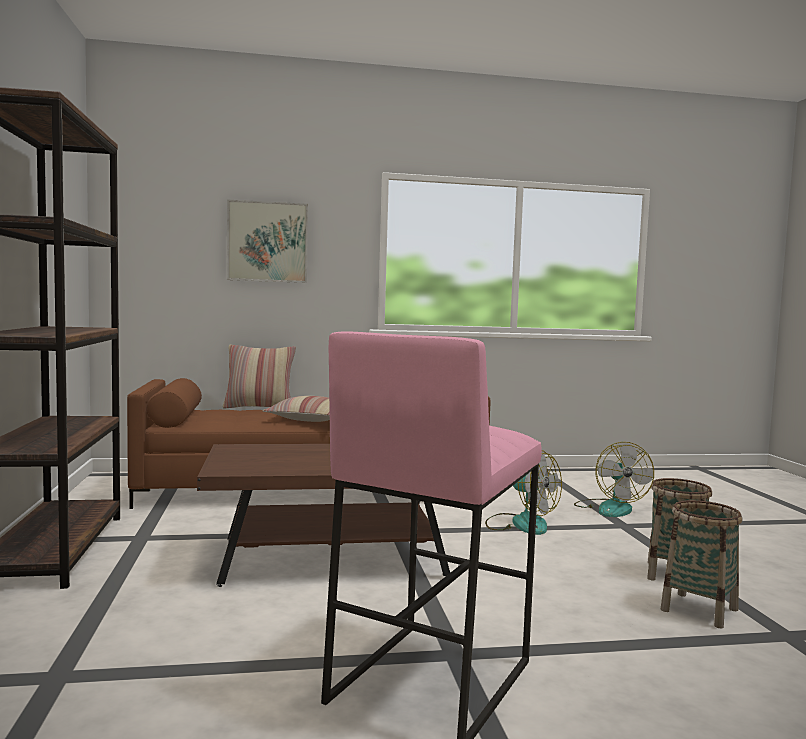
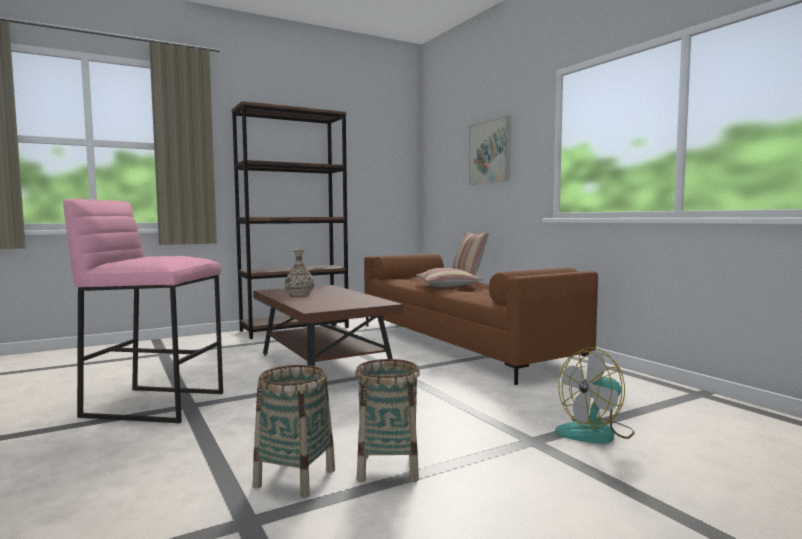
camera: 70 degrees right, 0 degrees up
(293, 462) = (300, 294): none -> vase
(520, 523) = (469, 401): fan -> none

